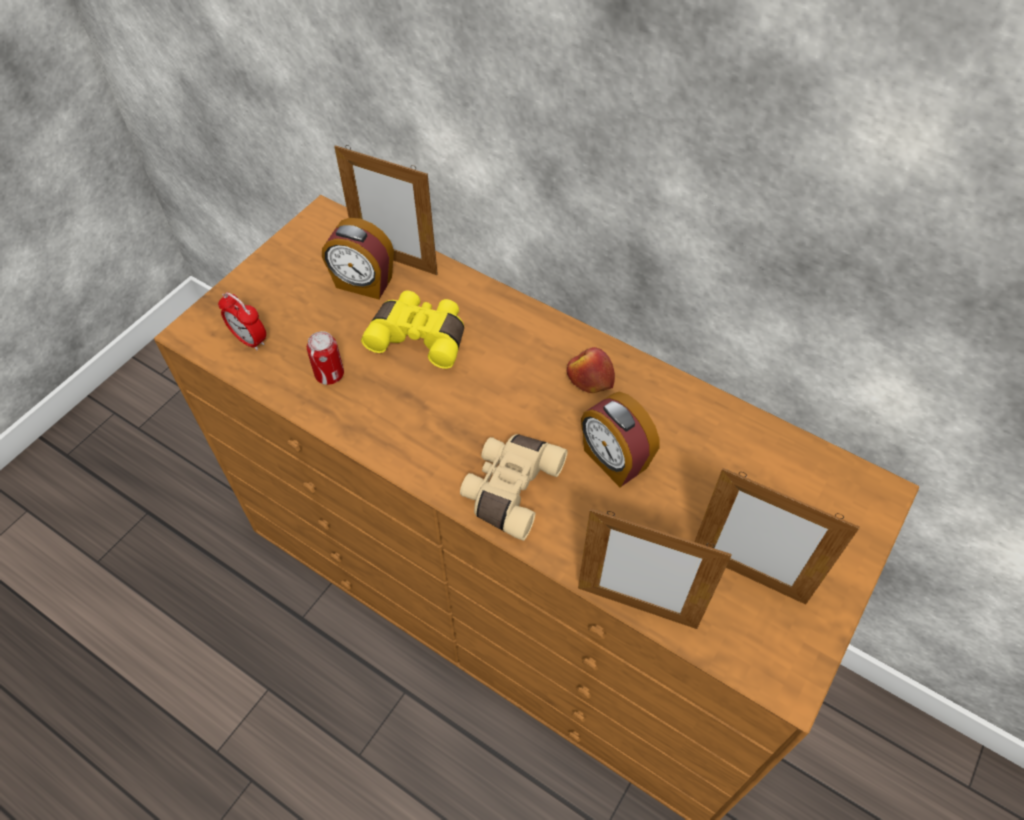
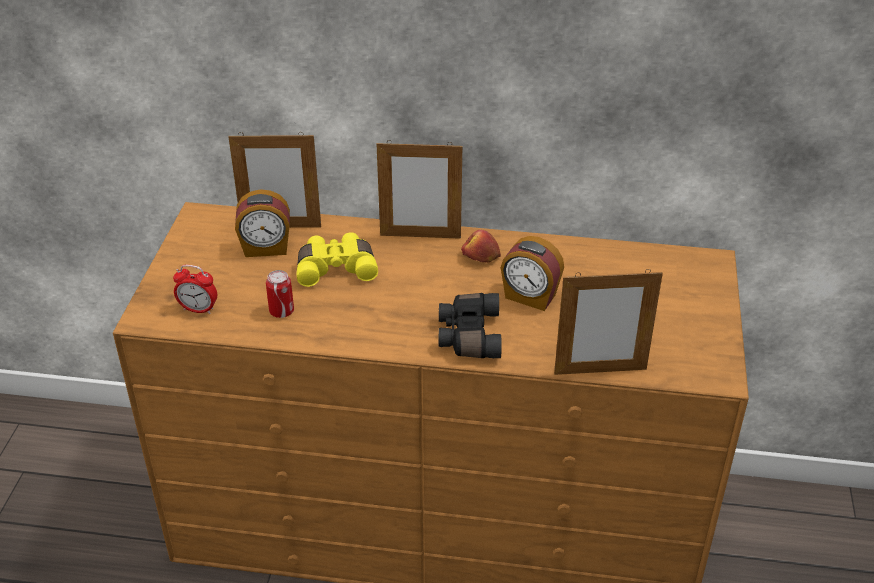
camera: 25 degrees left, 15 degrees down
(509, 488) = (468, 335): beige binoculars -> black binoculars
(747, 576) = (660, 331): picture frame -> picture frame (420, 236)

